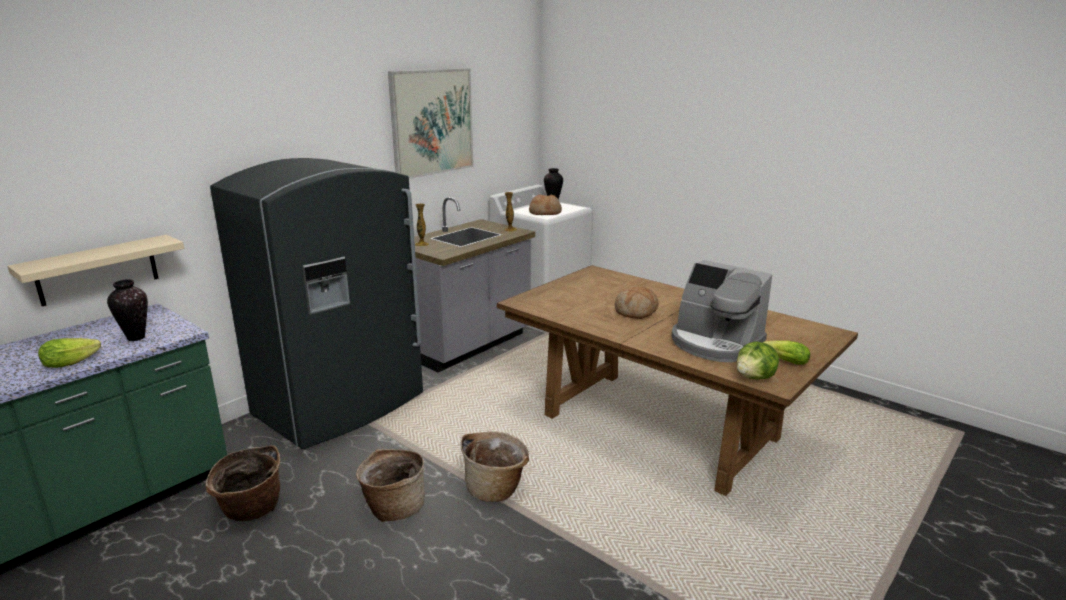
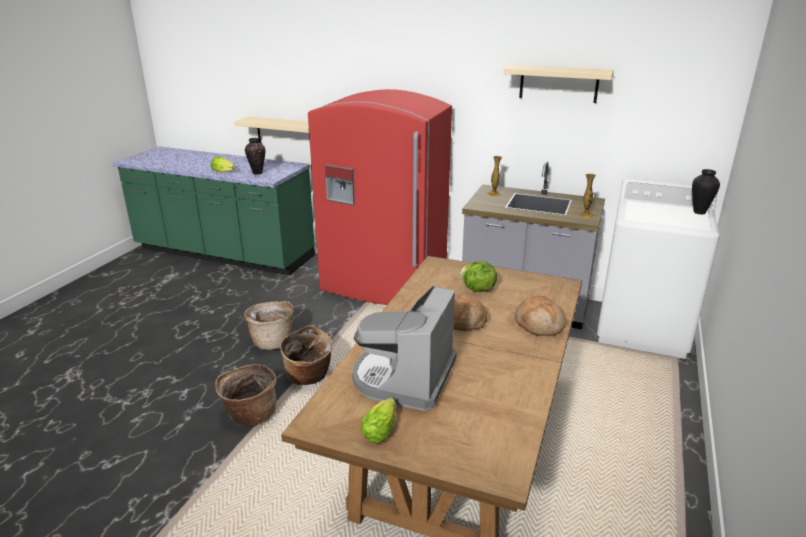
camera: 70 degrees right, 5 degrees up
(251, 510) = (256, 296): basket -> basket (250, 415)
(341, 406) = (383, 285): grey fridge -> red fridge
(432, 122) = (558, 83): picture -> beige shelf
(545, 212) = (650, 215): bread -> bread (539, 325)
(755, 378) = (326, 409): lettuce -> lettuce (477, 289)

